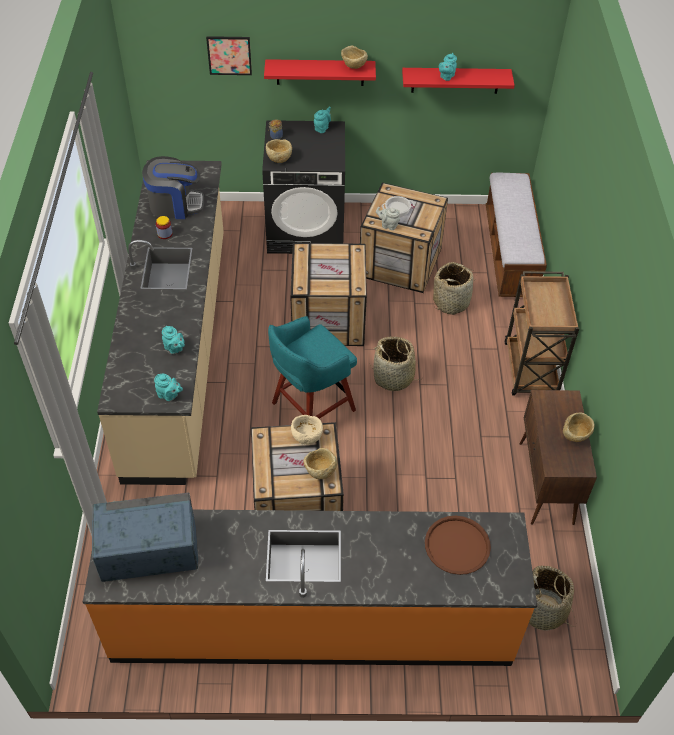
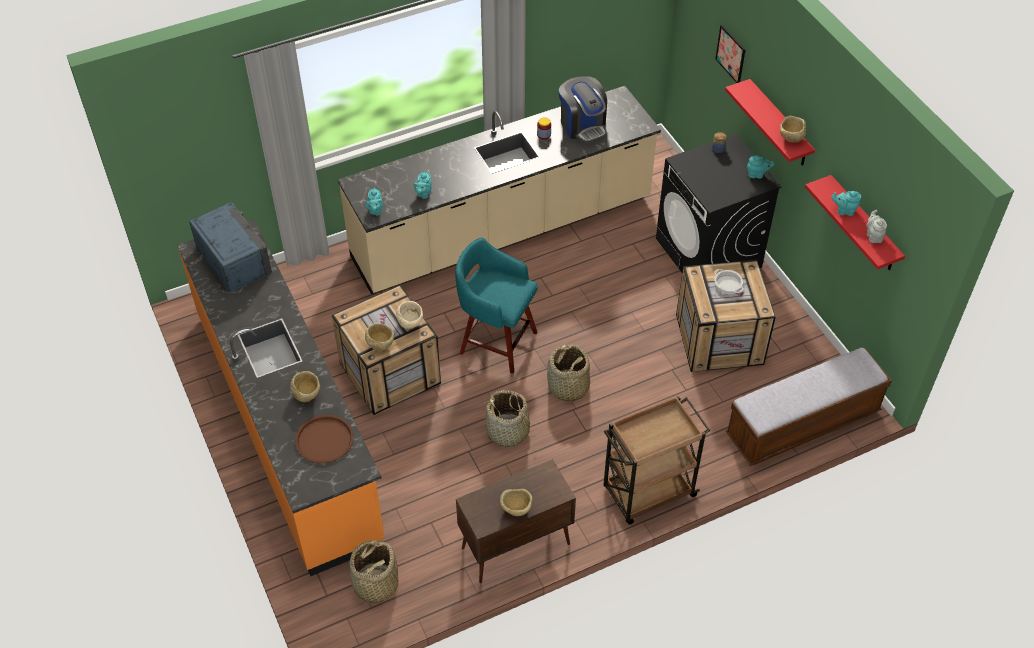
camera: 65 degrees right, 0 degrees up
(279, 159) = (688, 163): beige bowl -> beige bowl (307, 394)
(329, 319) = (607, 314): crate -> none
(388, 225) = (699, 285): grey teapot -> grey teapot (873, 236)
(451, 302) = (695, 398): basket -> basket (508, 432)

